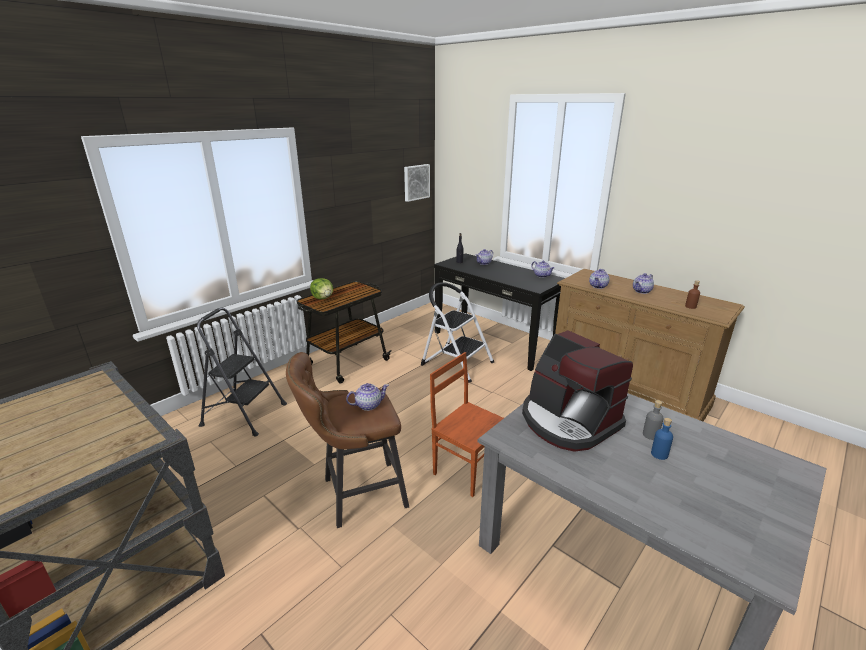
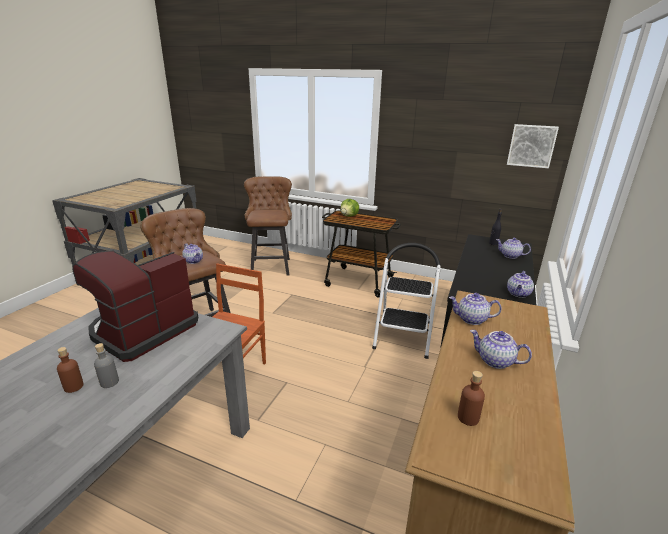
camera: 70 degrees right, 0 degrees up
(242, 413) = (271, 264): black step ladder -> brown stool
(659, 454) = (74, 386): blue bottle -> brown bottle

